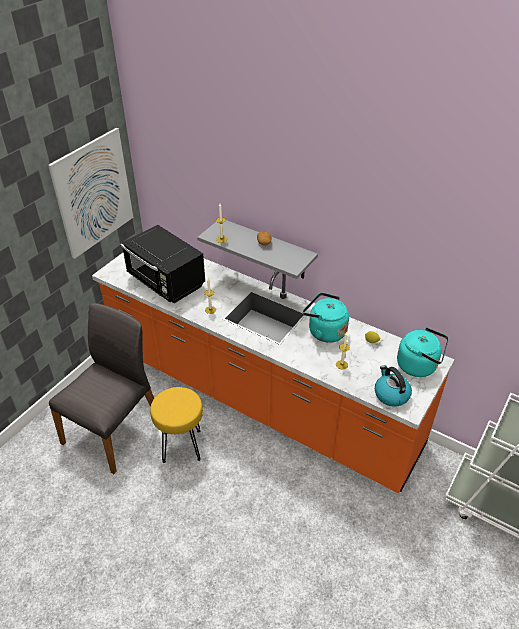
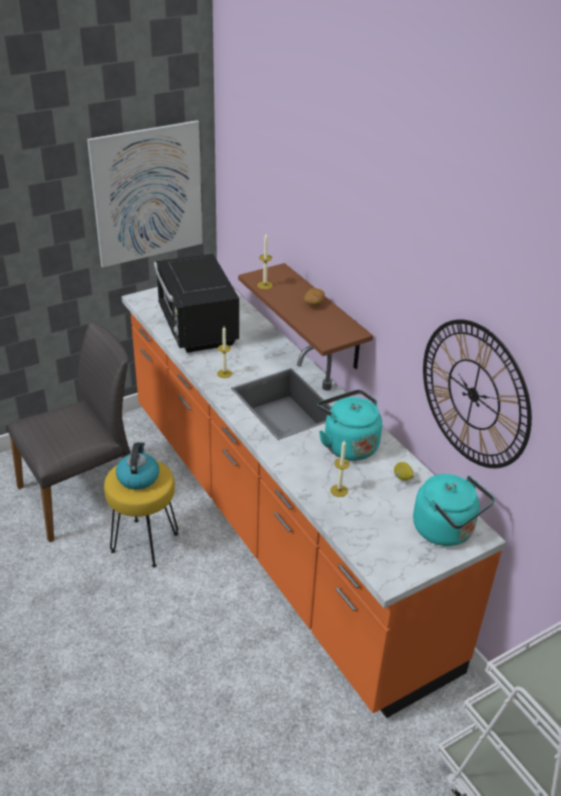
camera: 25 degrees right, 5 degrees down
(267, 249) = (324, 318): grey shelf -> brown shelf
(391, 394) = (377, 550): kettle -> kettle (138, 477)
(416, 275) = (474, 394): none -> wall clock

